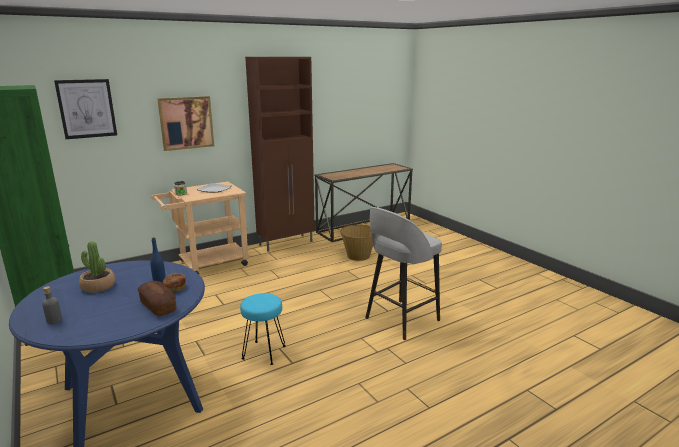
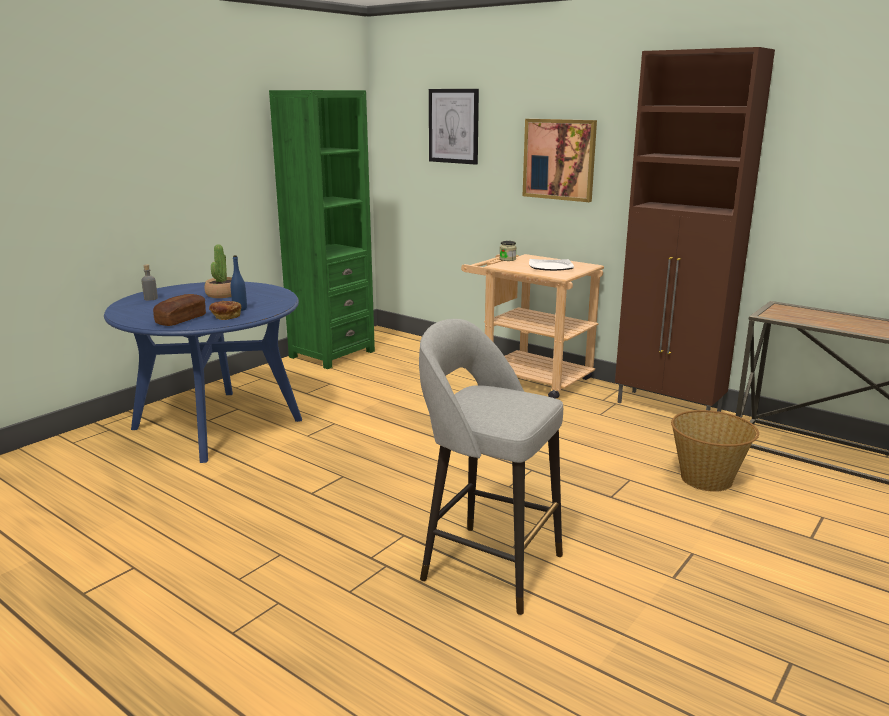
camera: 70 degrees right, 0 degrees up
(264, 353) = (327, 469): turquoise stool -> none

